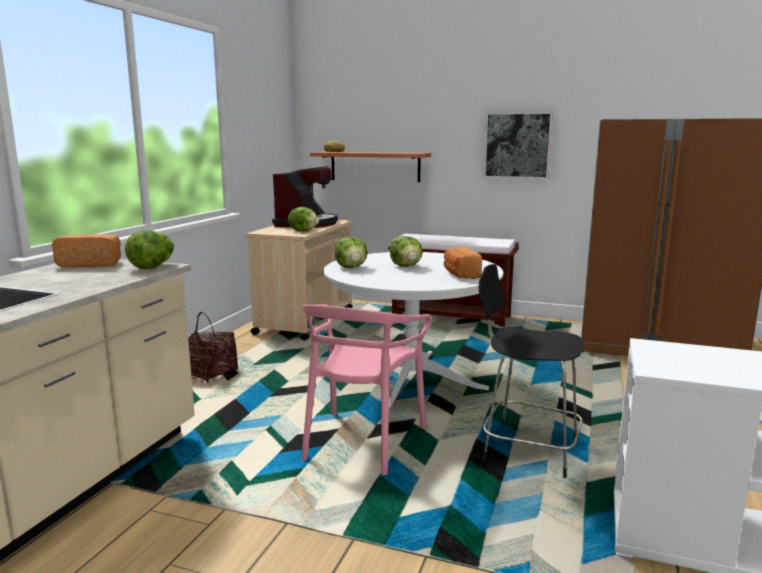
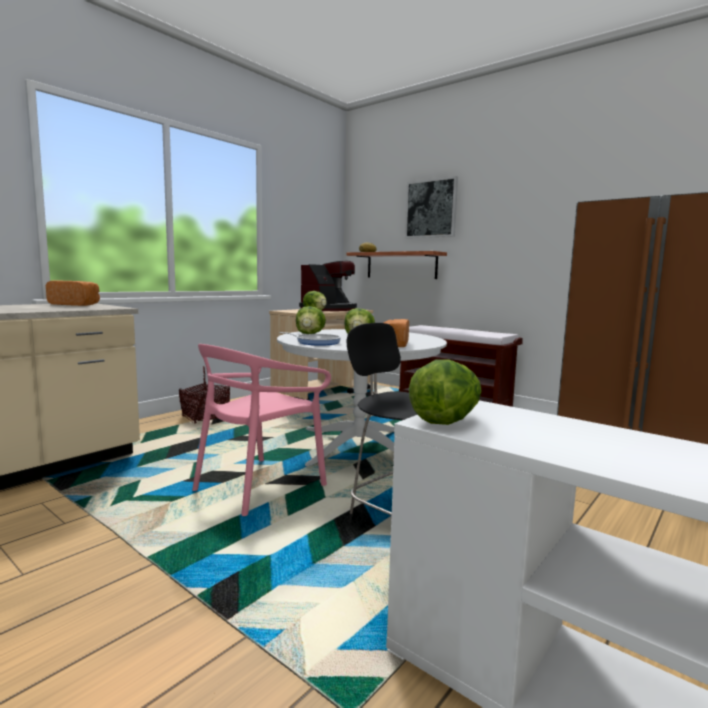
camera: 20 degrees right, 5 degrees down
(153, 267) = (107, 307): lettuce -> lettuce (446, 420)
(385, 281) = (316, 342): none -> frying pan
(517, 145) = (524, 243): picture -> picture (431, 208)

